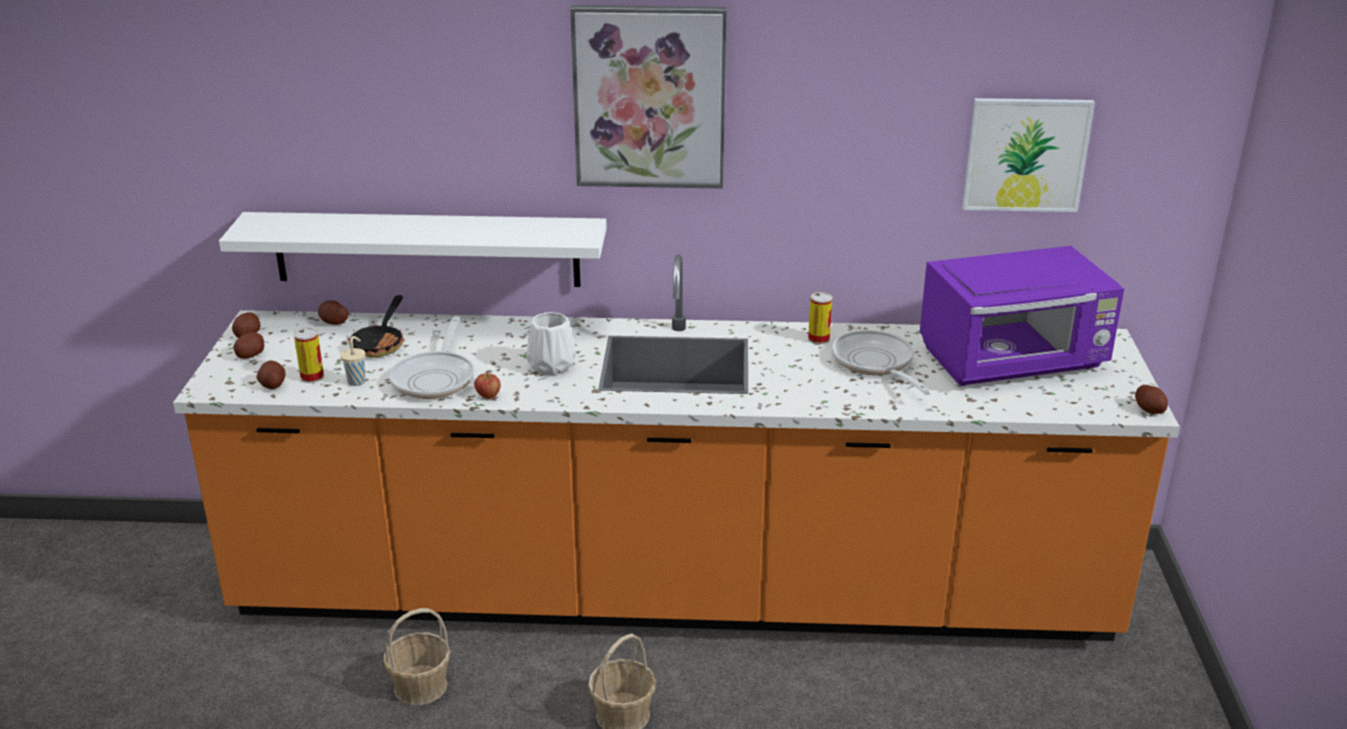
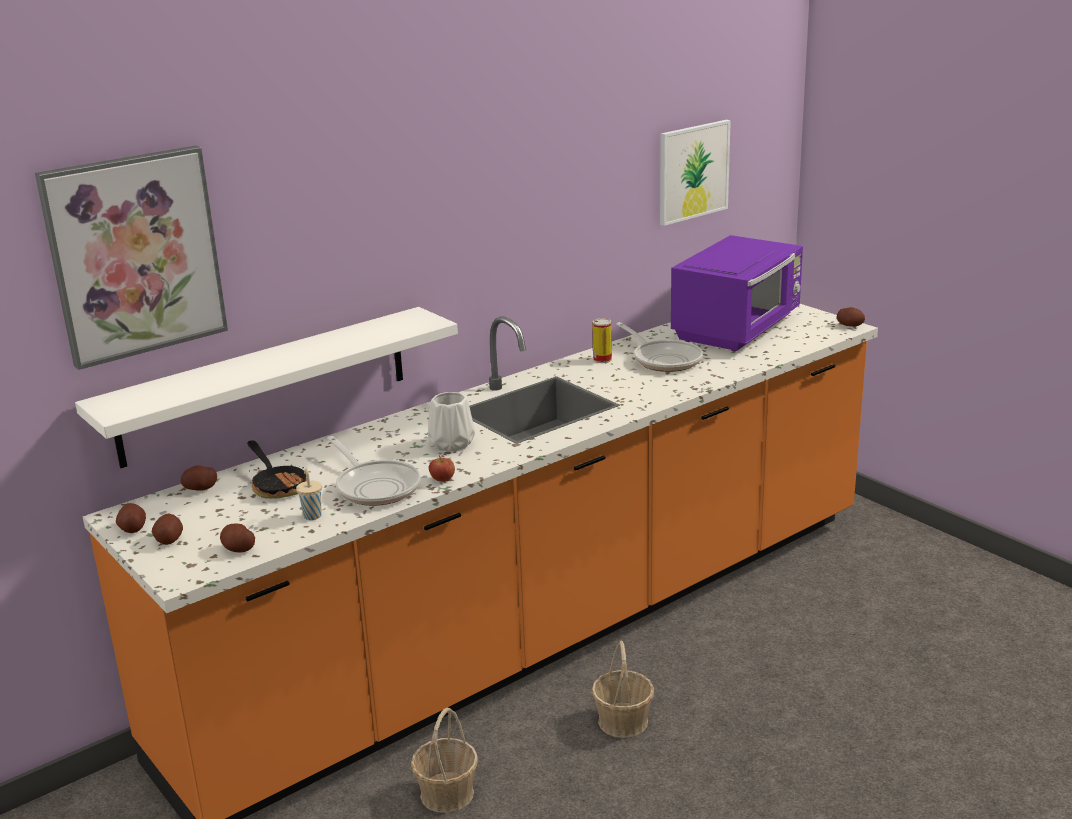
camera: 40 degrees left, 5 degrees down
(312, 377) = (264, 529): can -> none
(649, 97) = (445, 182): picture -> picture (135, 255)
(875, 364) = (664, 359): frying pan -> frying pan turned 150 degrees counterclockwise

